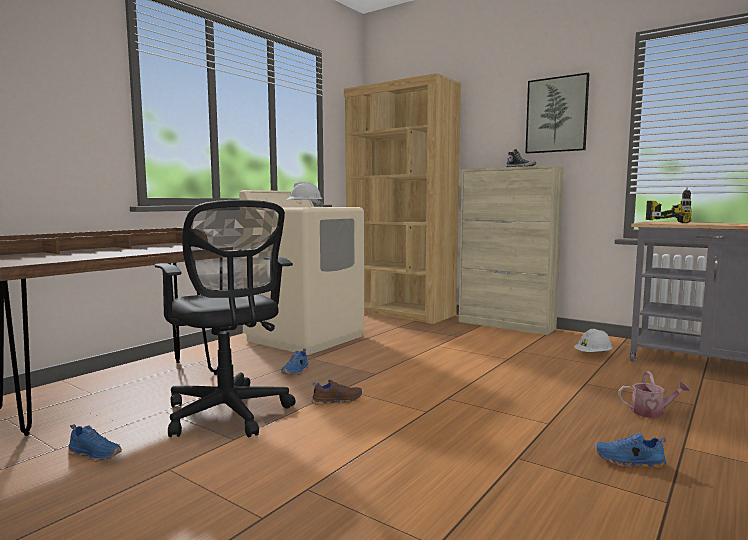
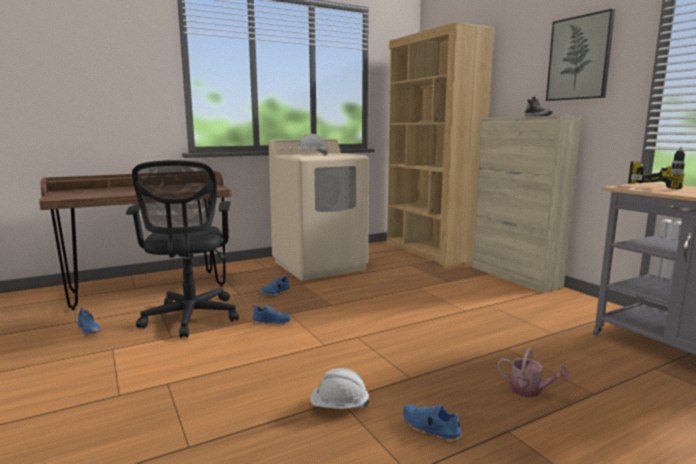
camera: 25 degrees right, 5 degrees up
(337, 400) = (272, 322): brown shoe -> blue shoe
(593, 355) = (561, 321): white hard hat -> white hard hat (339, 407)

